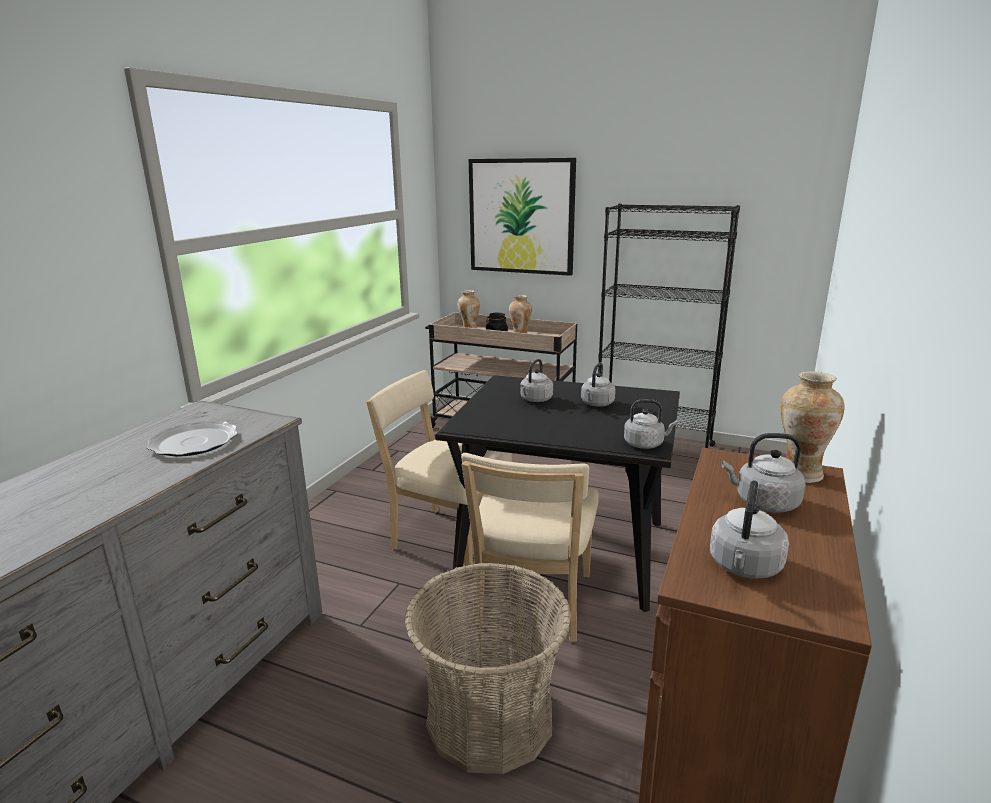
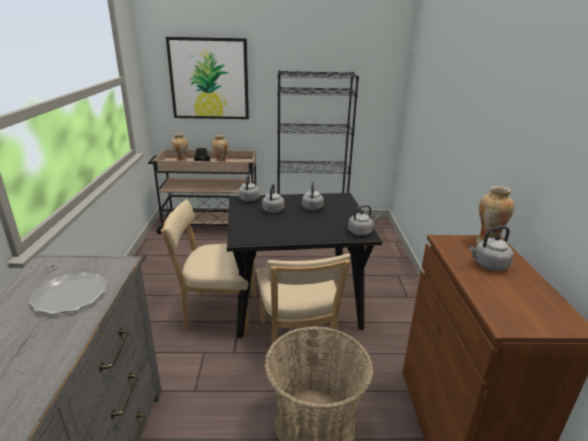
camera: 25 degrees left, 5 degrees up
(744, 567) = (517, 308): grey kettle -> grey kettle (249, 200)

